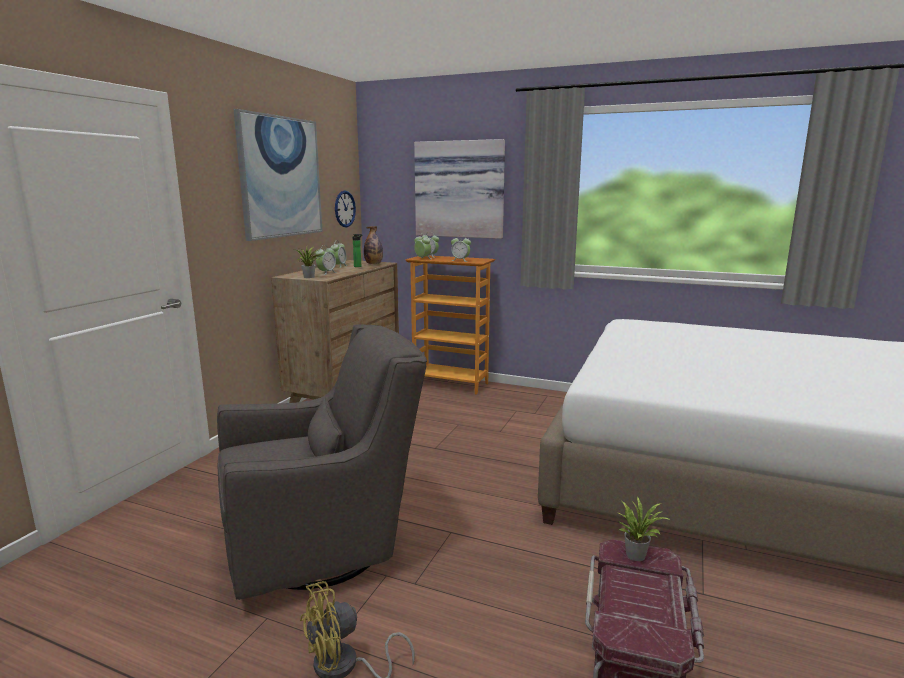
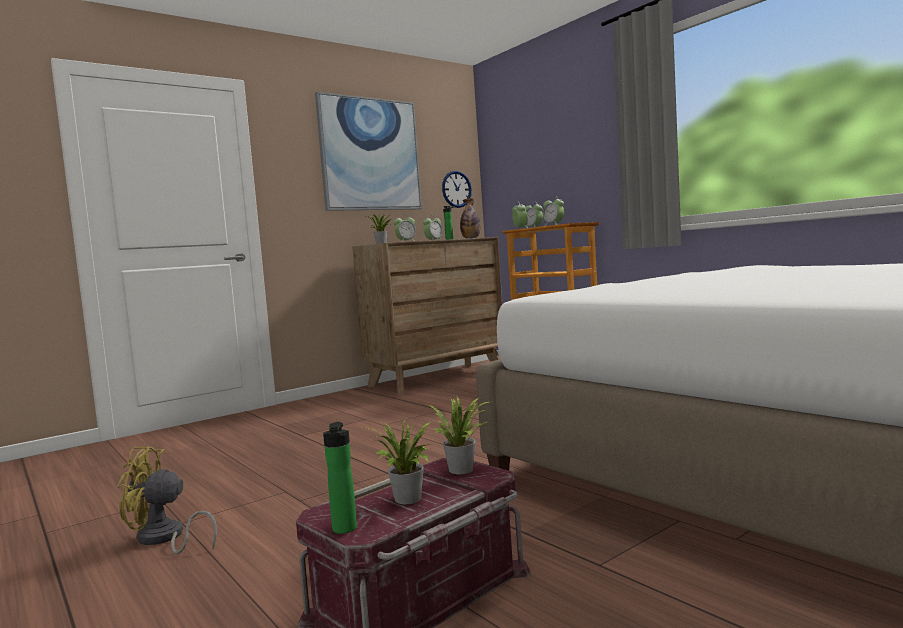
camera: 30 degrees right, 10 degrees down
(325, 545) = (269, 466): grey armchair -> none
(460, 189) = (563, 150): picture -> none
(641, 598) = (407, 500): none -> potted plant
(658, 647) = (344, 530): none -> bottle

